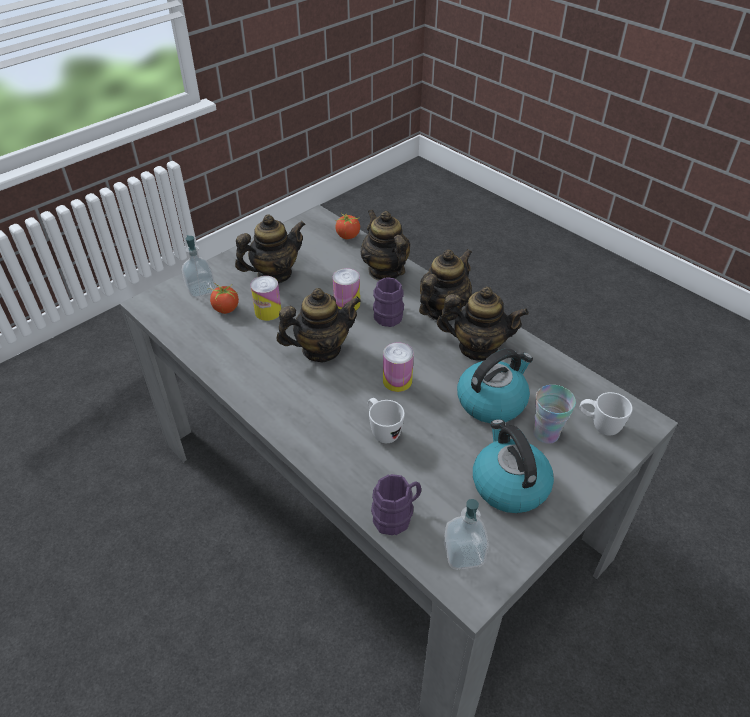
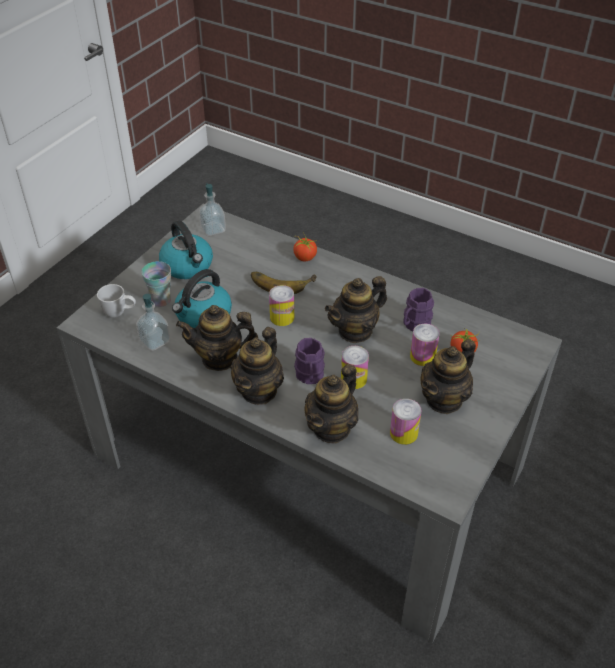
camera: 165 degrees right, 0 degrees up
(201, 289) = (501, 367): soap dispenser -> soap dispenser (155, 341)
(325, 257) = (403, 433): none -> can
(348, 236) = (394, 472): tomato -> tomato (305, 257)
(382, 431) = (281, 281): white mug -> banana
(385, 271) = (332, 428): teapot -> teapot turned 75 degrees clockwise
(397, 515) = (257, 239): purple mug -> purple mug (414, 324)

